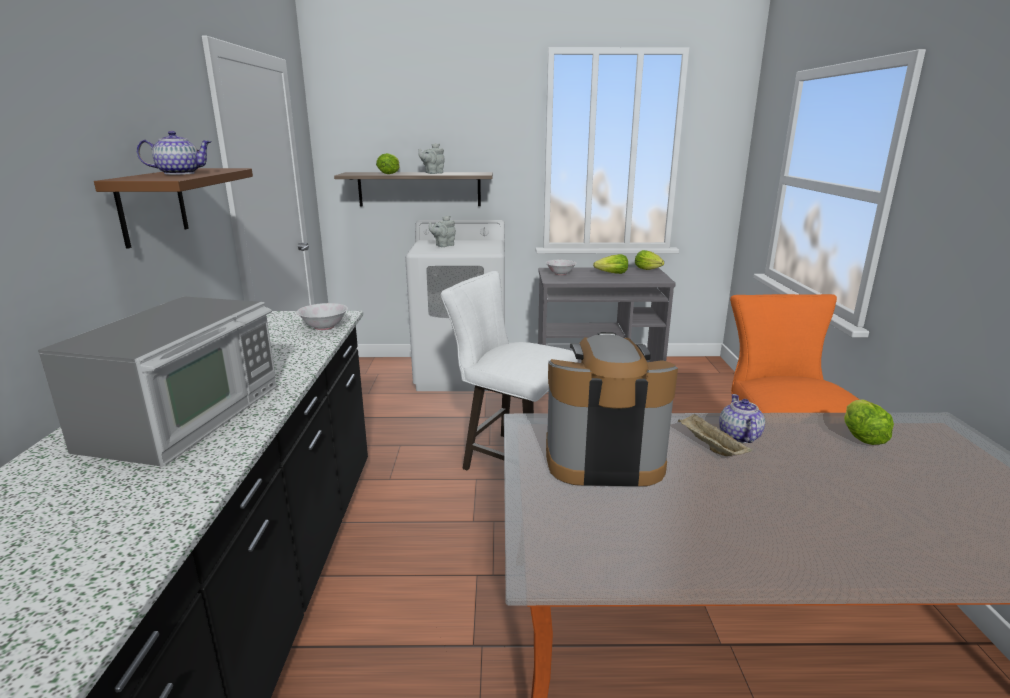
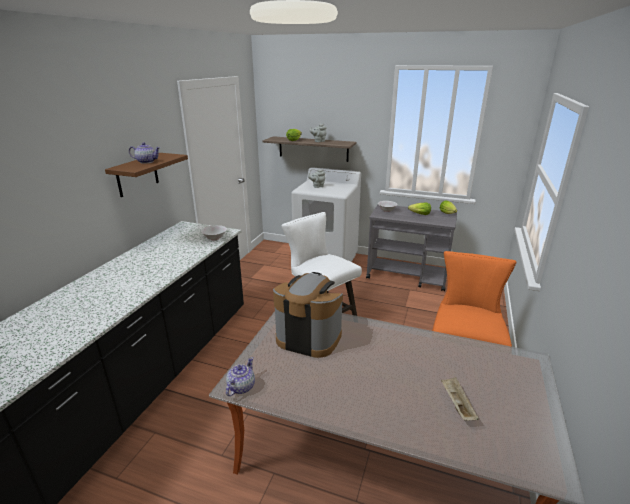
camera: 20 degrees right, 5 degrees up
(188, 416) = (125, 282): microwave -> none
(710, 446) = (370, 343): beige tray -> beige tray (456, 405)
(739, 436) = (393, 341): teapot -> teapot (241, 387)
(861, 435) = (468, 356): lettuce -> none

